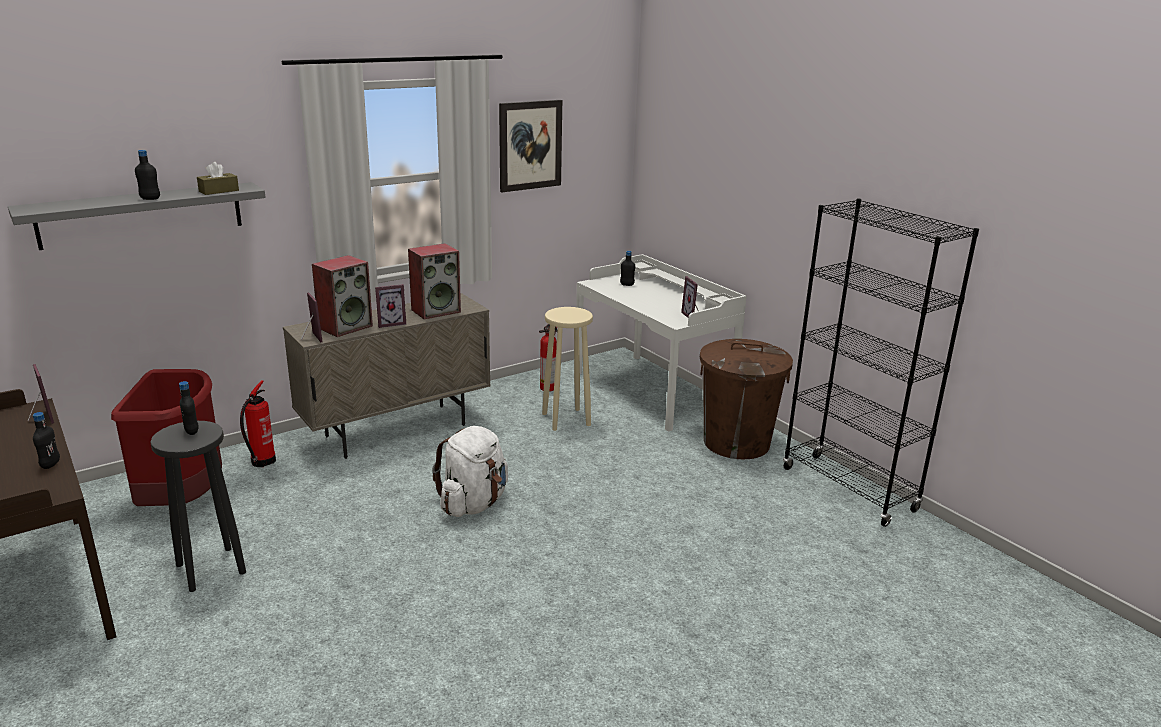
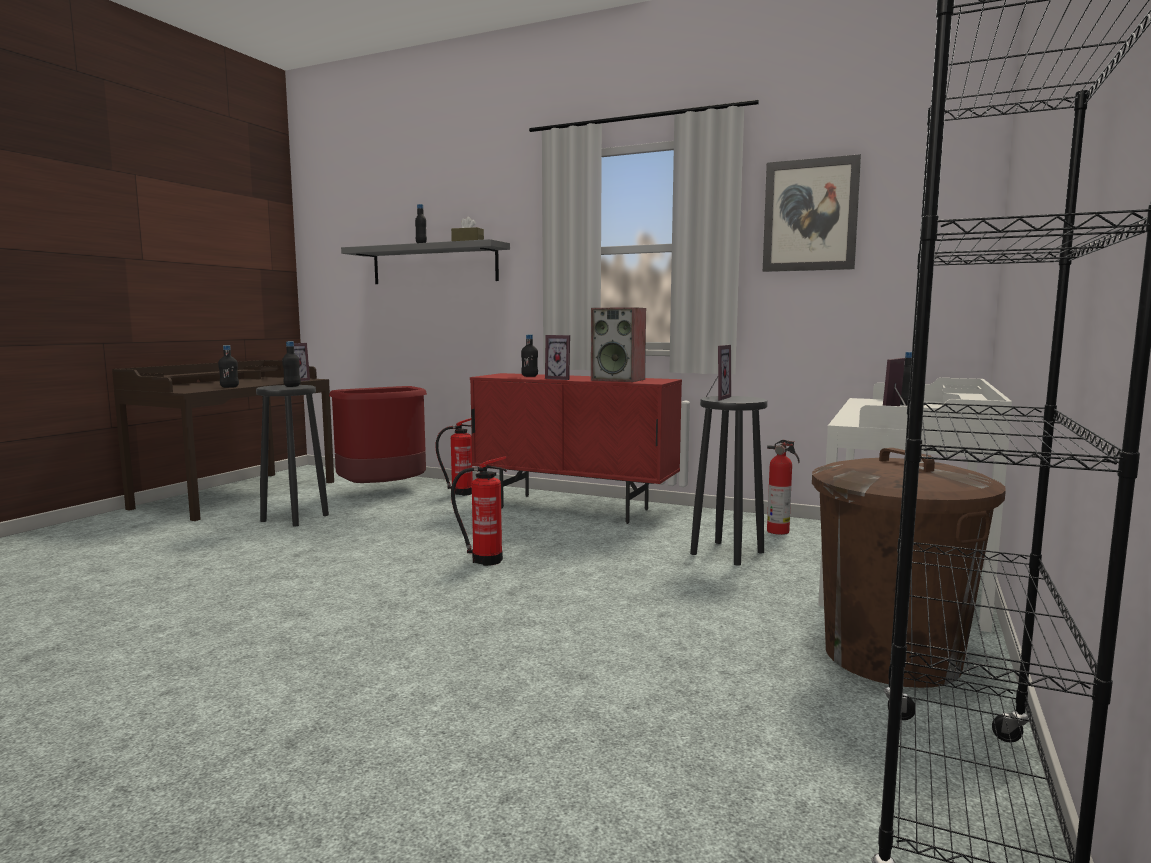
camera: 60 degrees right, 15 degrees down
(310, 338) = (488, 376): picture frame -> picture frame (715, 398)
(345, 327) = (529, 376): speaker -> black bottle
(397, 430) = (574, 509): beige cabinet -> red cabinet
(473, 504) = (484, 560): white backpack -> fire extinguisher
(566, 419) = (728, 553): beige stool -> black stool

